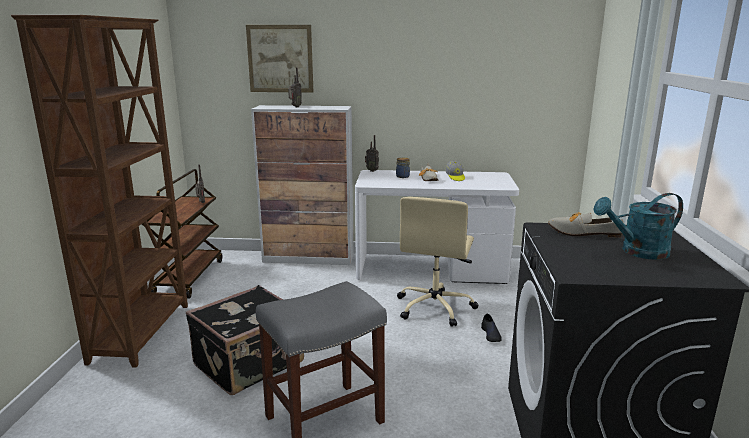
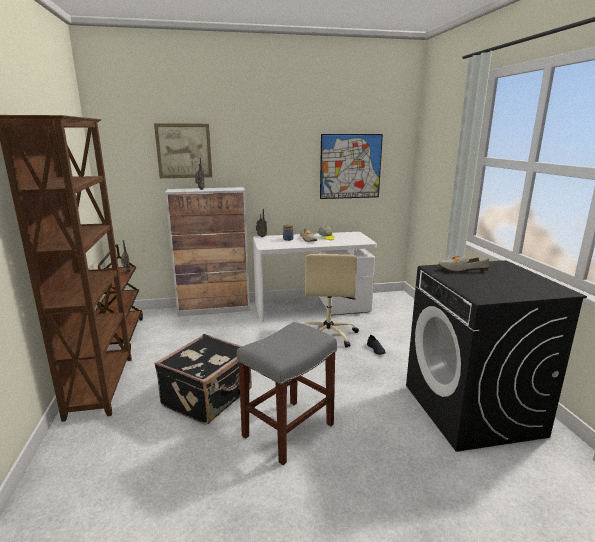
camera: 15 degrees left, 0 degrees up
(497, 82) = (350, 166): none -> picture
(637, 252) = (505, 279): turquoise watering can -> none

